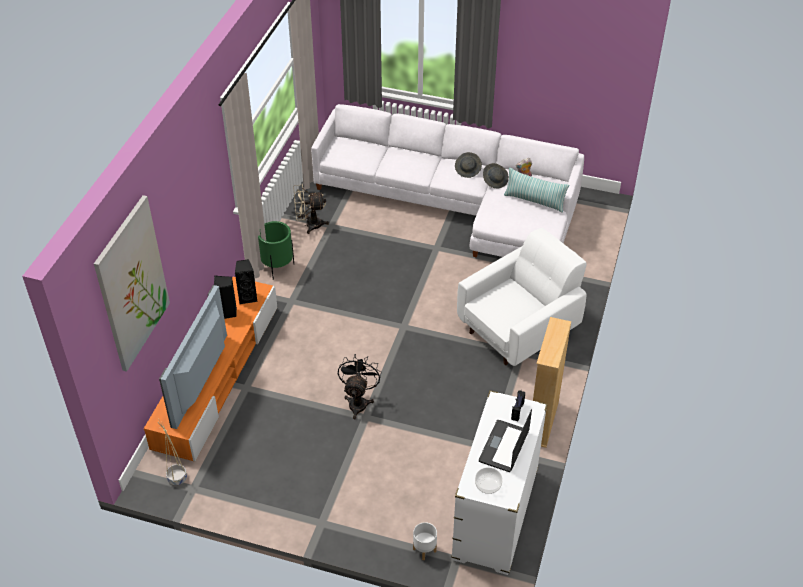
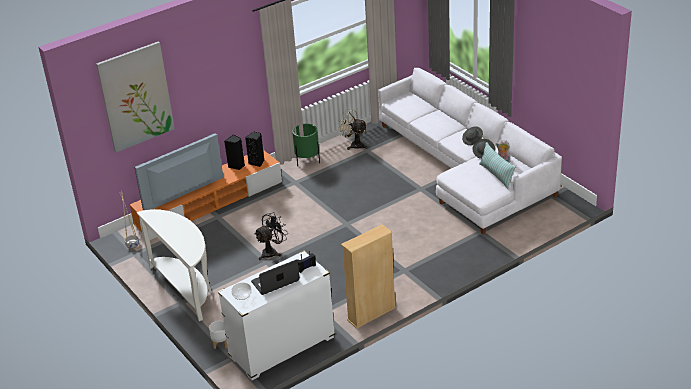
camera: 40 degrees right, 10 degrees down
(307, 500) = (186, 288): none -> white console table
(519, 329) = (420, 257): white armchair -> none

